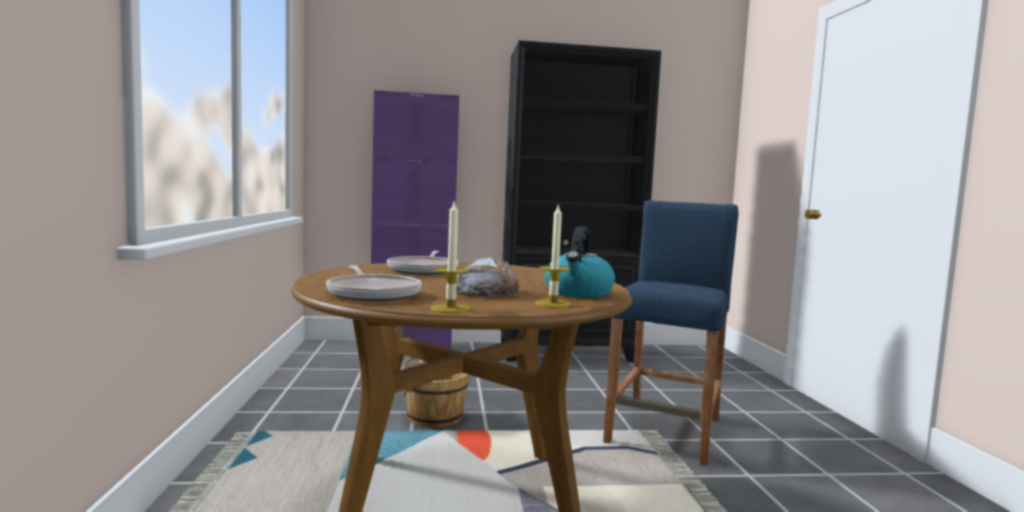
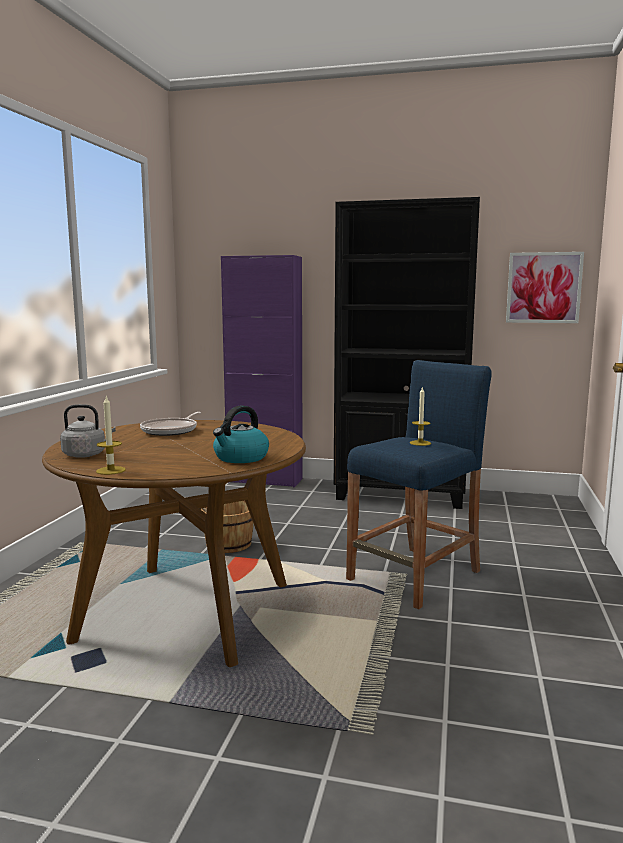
camera: 20 degrees right, 5 degrees up
(373, 294) = (87, 455): frying pan -> grey kettle
(485, 291) = (171, 454): bread -> none
(553, 304) = (194, 468): candle -> candle (420, 443)
(692, 147) = (543, 287): none -> picture

